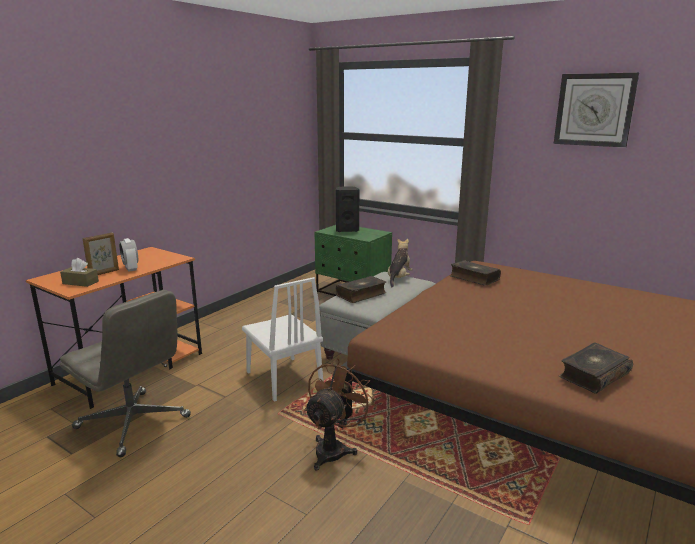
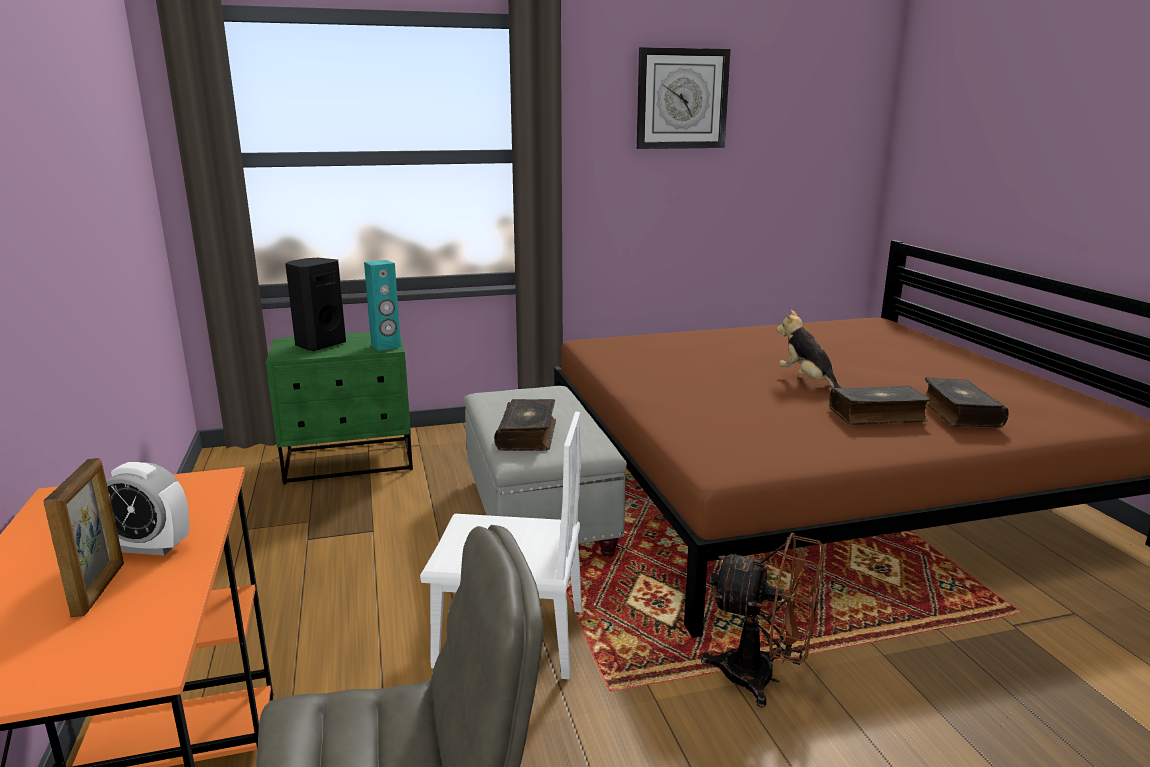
camera: 50 degrees left, 0 degrees up
(80, 282) = (99, 641): brown tissue box -> none
(334, 448) = (762, 678): brown fan -> brown fan turned 135 degrees clockwise
(368, 237) = (386, 346): none -> turquoise speaker
(399, 278) = (518, 395): plush toy -> plush toy (808, 381)
(473, 278) = (627, 360): book -> book (877, 415)

